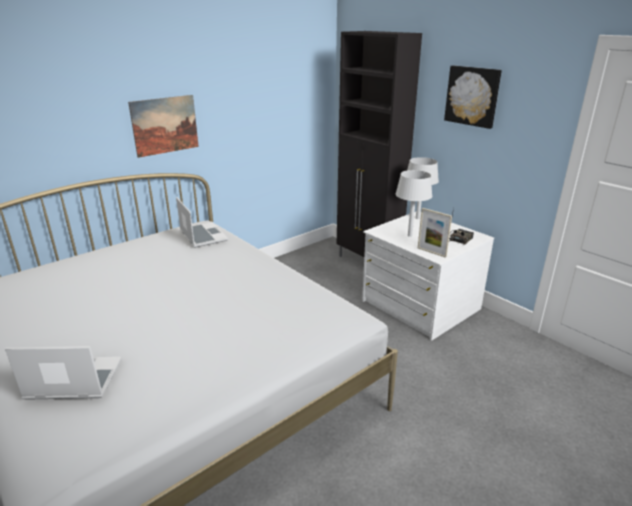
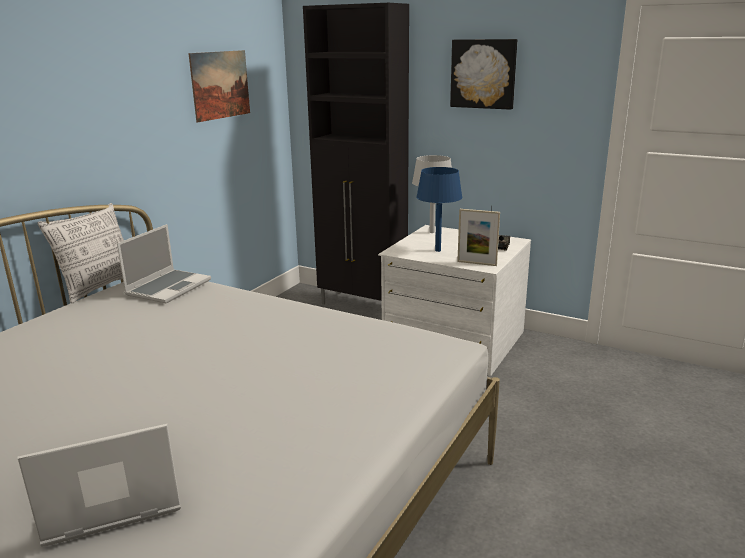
camera: 20 degrees left, 5 degrees down
(165, 125) = (85, 135): picture -> picture (220, 85)
(165, 228) = (100, 287): none -> pillow
(202, 236) = (169, 287): laptop -> laptop turned 75 degrees clockwise
(409, 235) = (437, 250): grey table lamp -> blue table lamp

